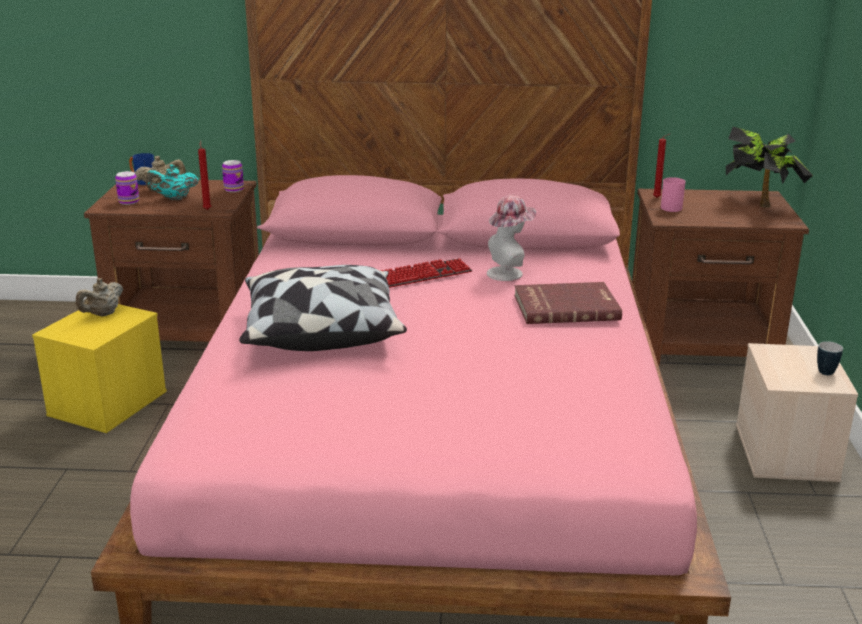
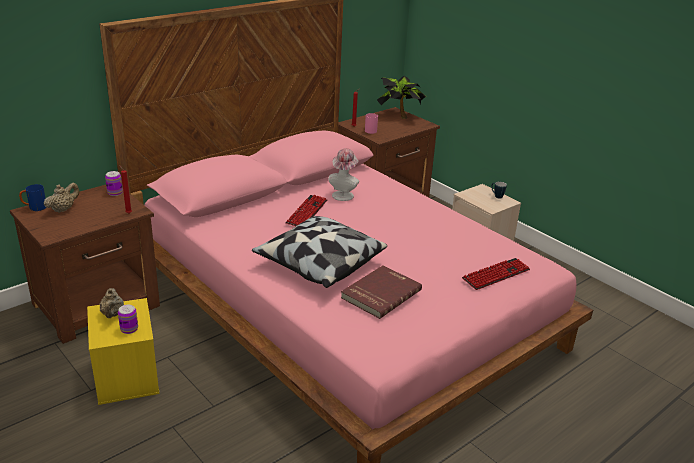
camera: 45 degrees left, 5 degrees up
(129, 201) = (59, 226): can -> can (129, 329)
(174, 199) = (88, 213): turquoise teapot -> none
(532, 437) = (496, 275): none -> keyboard
(565, 306) = (400, 204): red book -> red book (380, 293)

